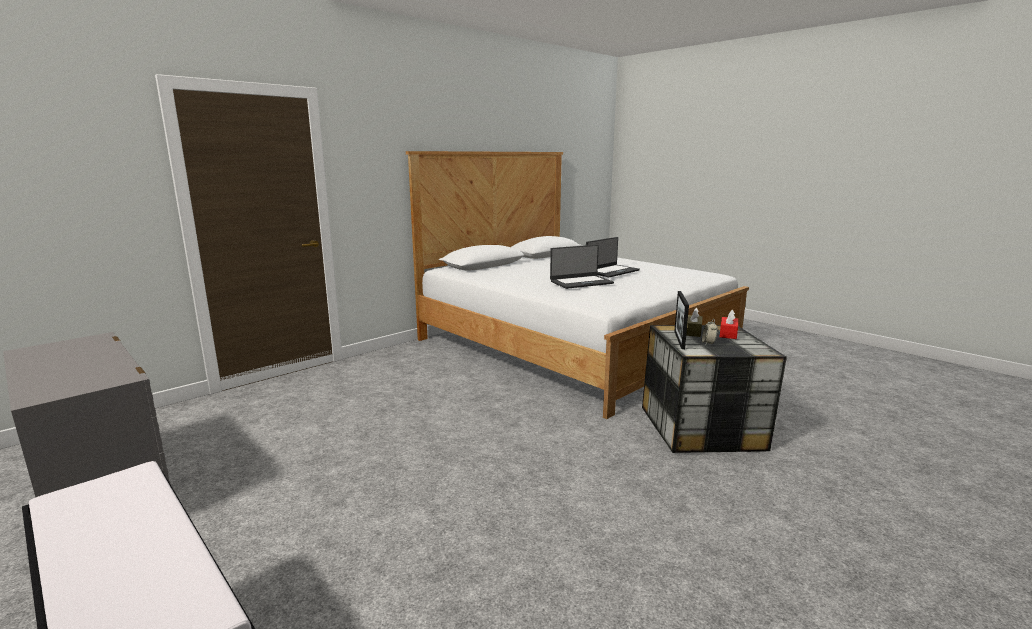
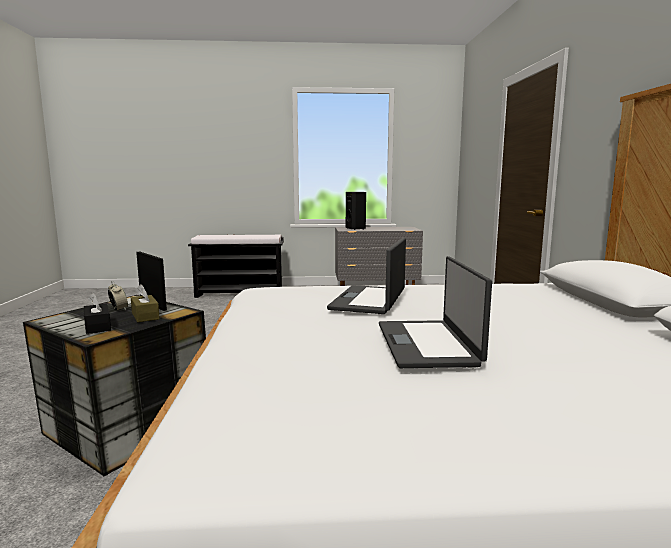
camera: 130 degrees right, 5 degrees down
(87, 376) = (356, 229): none -> black speaker
(728, 334) = (98, 326): red tissue box -> black tissue box

